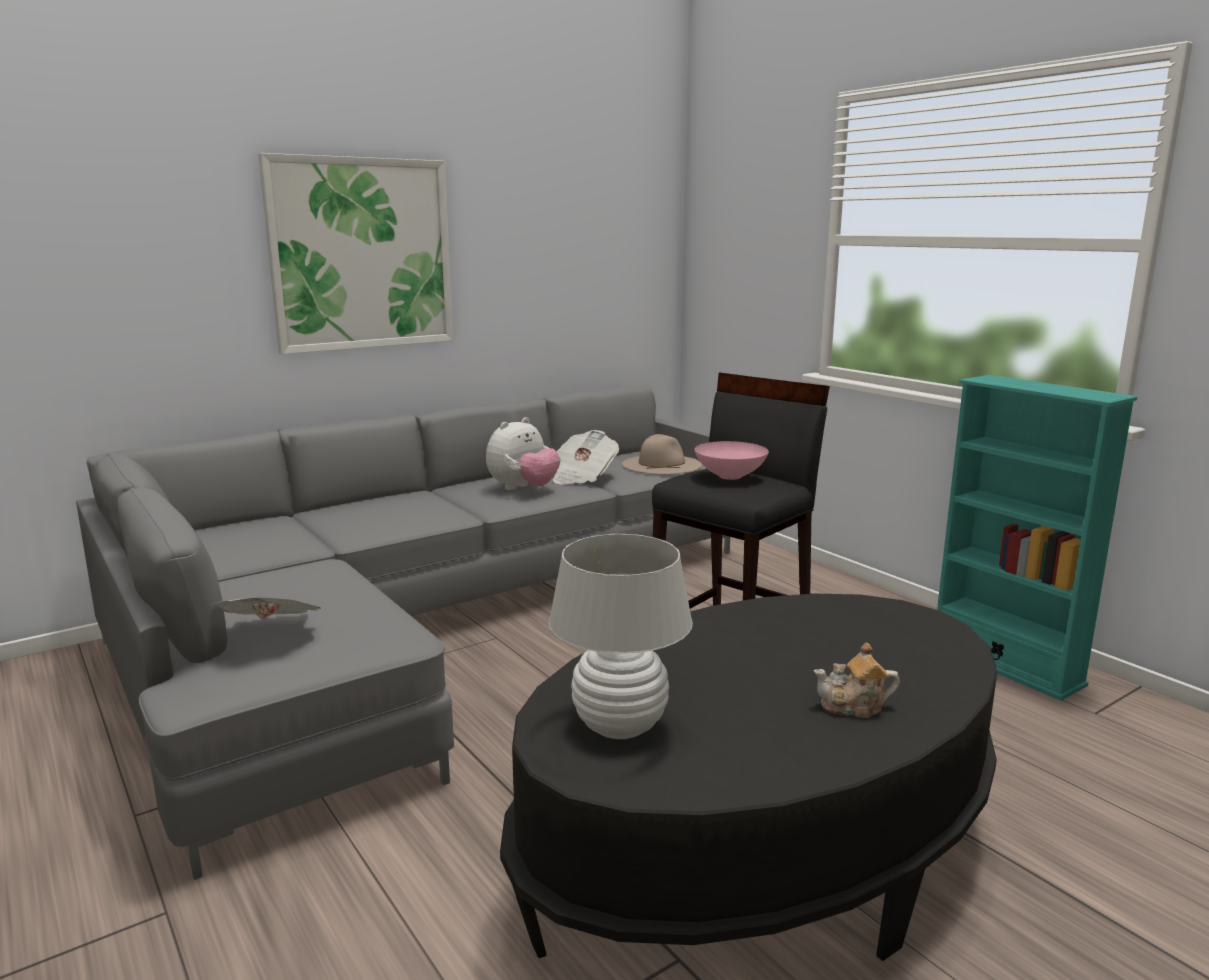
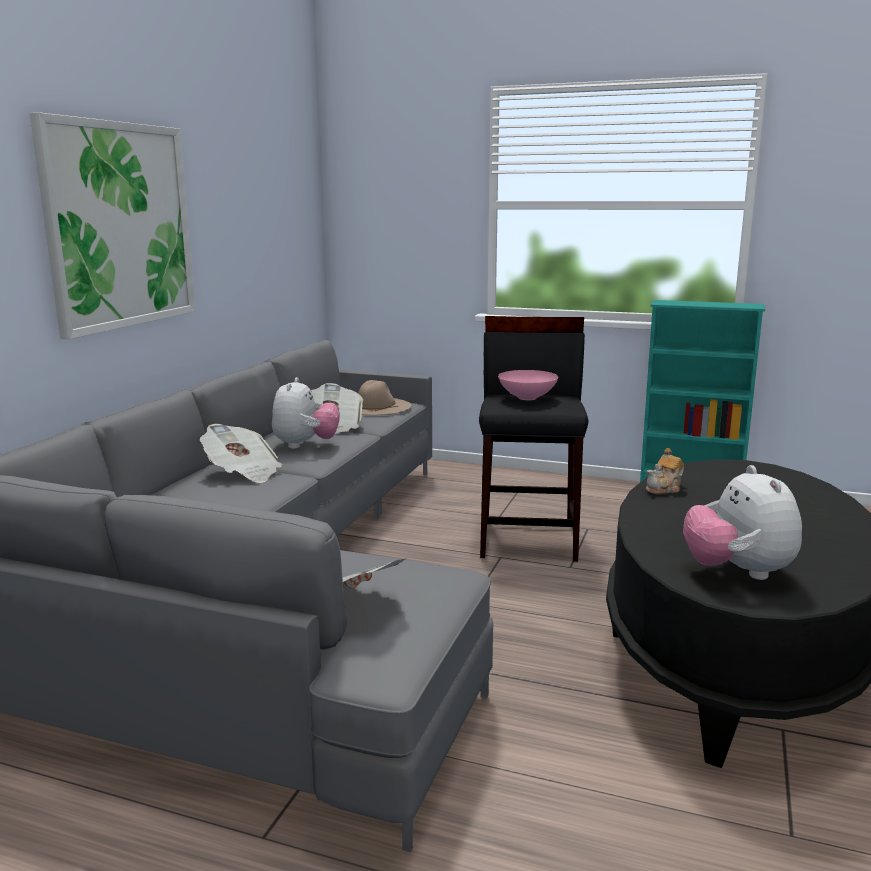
camera: 35 degrees left, 0 degrees up
(427, 502) = (243, 473): none -> newspaper
(620, 726) = (738, 572): white table lamp -> plush toy
(854, 706) = (815, 521): teapot -> teapot (664, 489)

